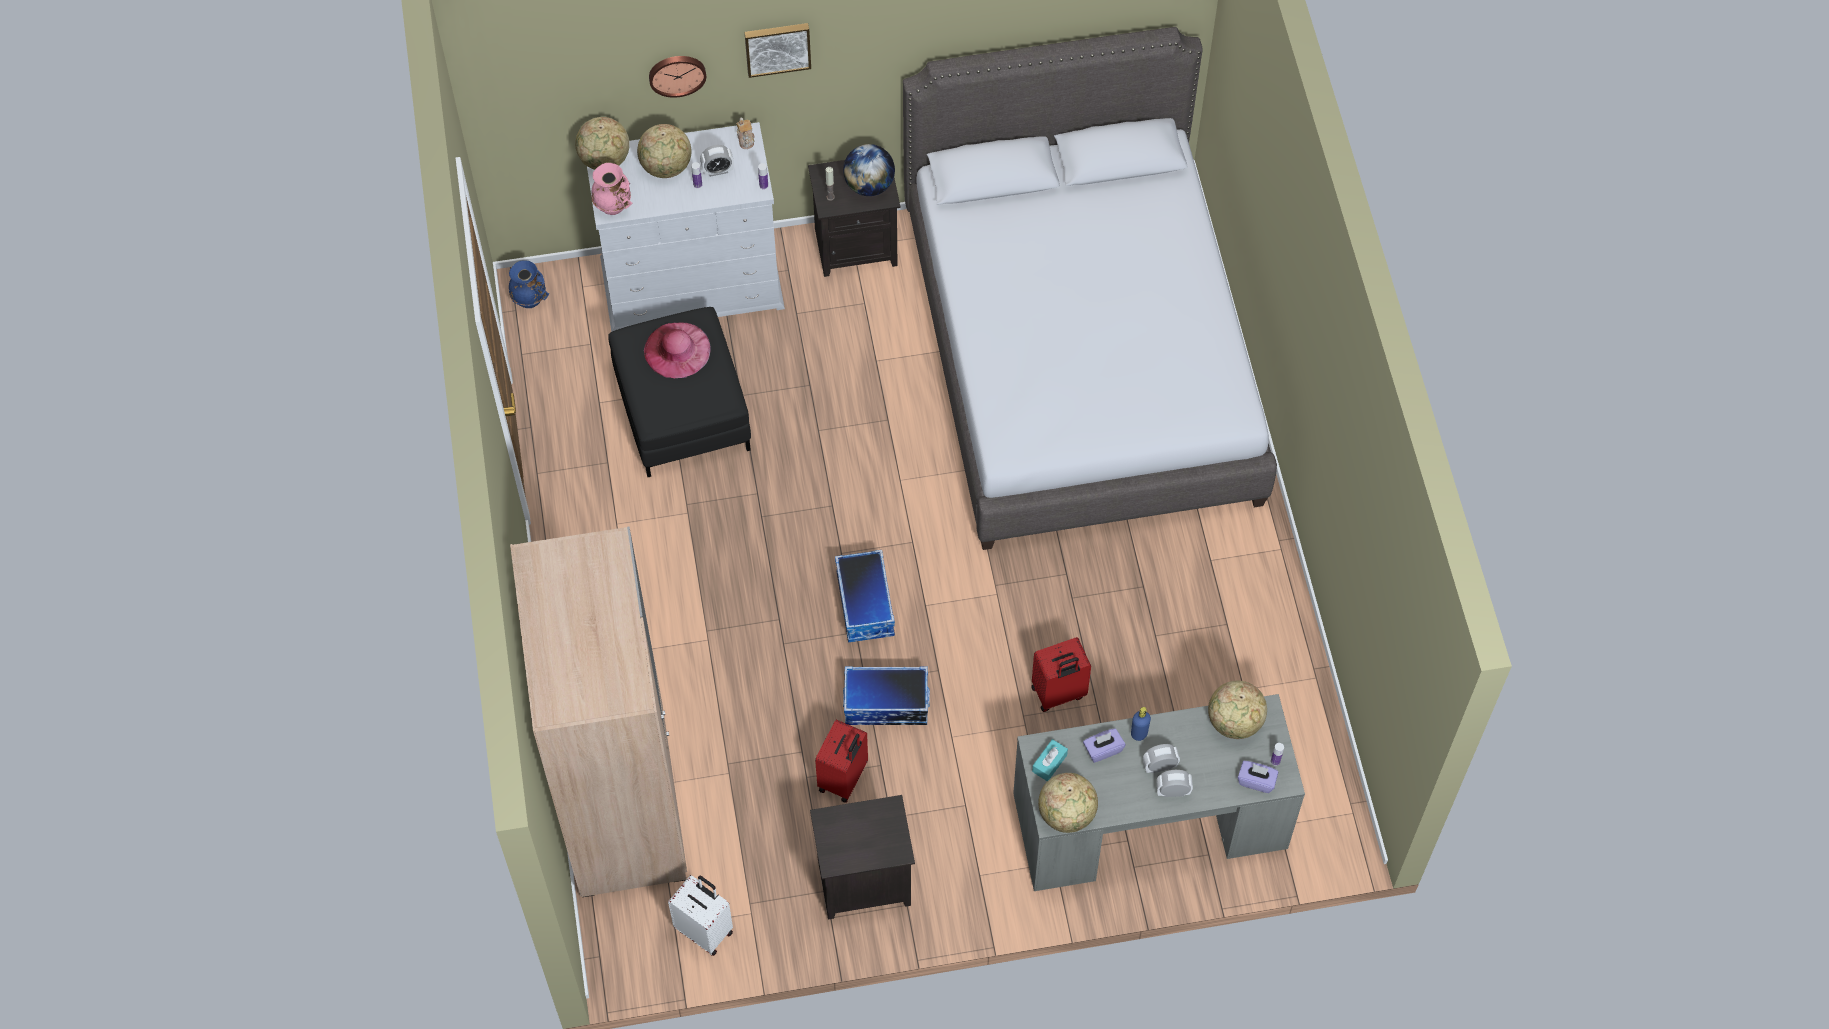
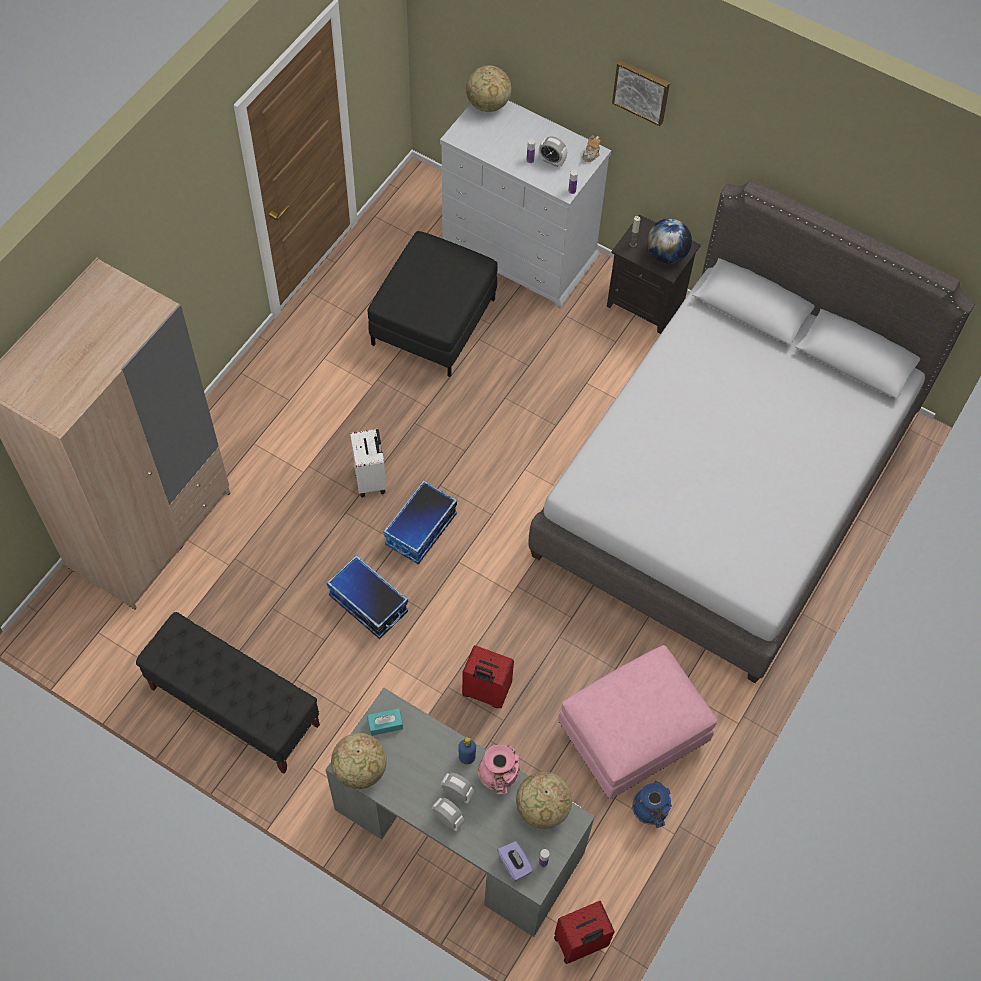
camera: 40 degrees right, 0 degrees up
(530, 299) = (413, 188): blue vase -> blue vase (650, 811)
(614, 205) = (464, 135): pink vase -> pink vase (499, 777)
(666, 167) = (522, 136): globe -> none
(677, 74) = (563, 66): wall clock -> none
(677, 350) = (445, 270): pink hat -> none
(705, 930) = (112, 650): white suitcase -> white suitcase (371, 479)
(844, 778) = (293, 629): red suitcase -> red suitcase (580, 943)
(863, 883) = (234, 706): black nightstand -> black bench
(1103, 750) = (430, 747): purple tissue box -> none
(1211, 630) = (632, 738): none -> pink ottoman

